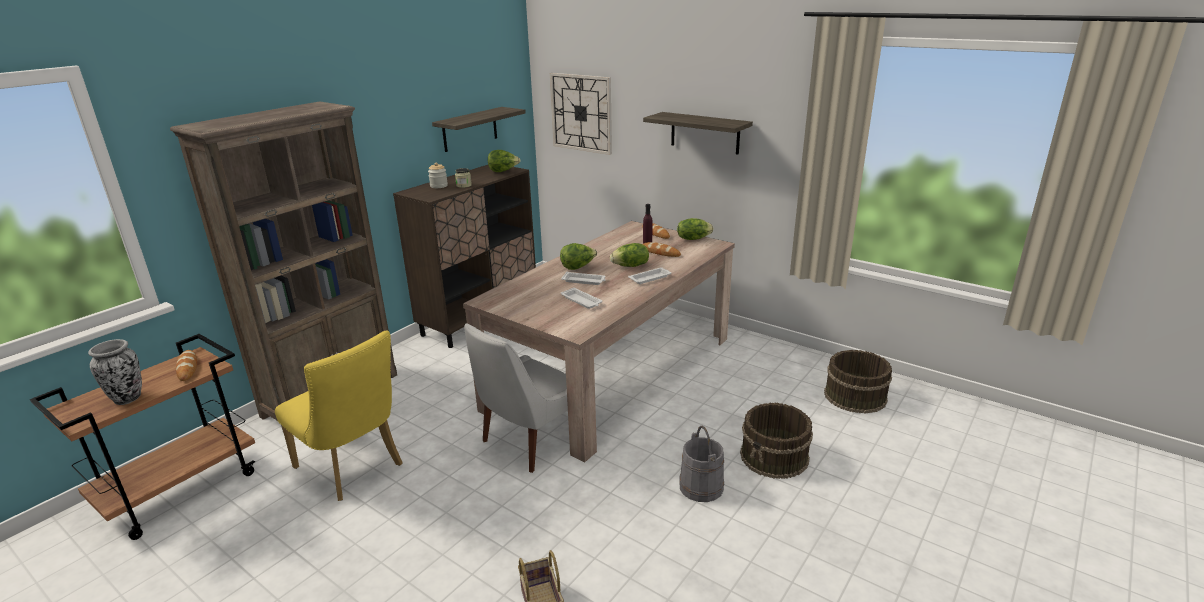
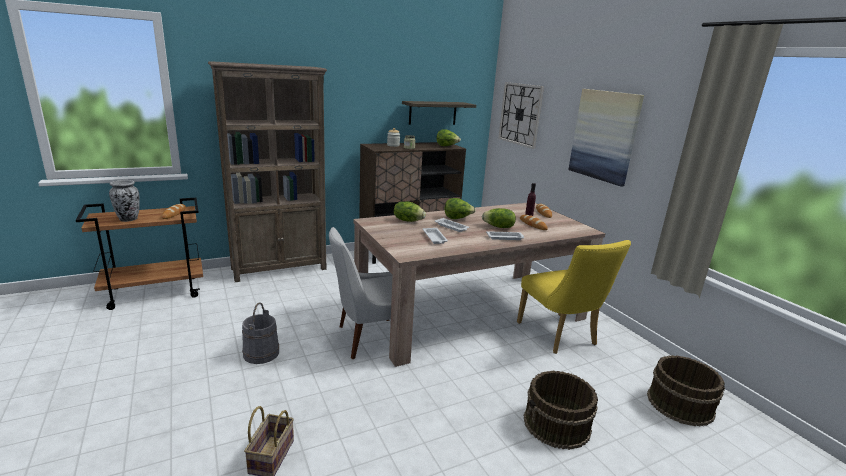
camera: 25 degrees right, 5 degrees down
(354, 469) = (249, 314): yellow chair -> yellow chair (560, 336)
(693, 238) = (571, 222): lettuce -> lettuce (408, 220)
(701, 486) = (470, 421): grey bucket -> grey bucket (261, 353)
(705, 133) = (604, 136): shelf -> picture

